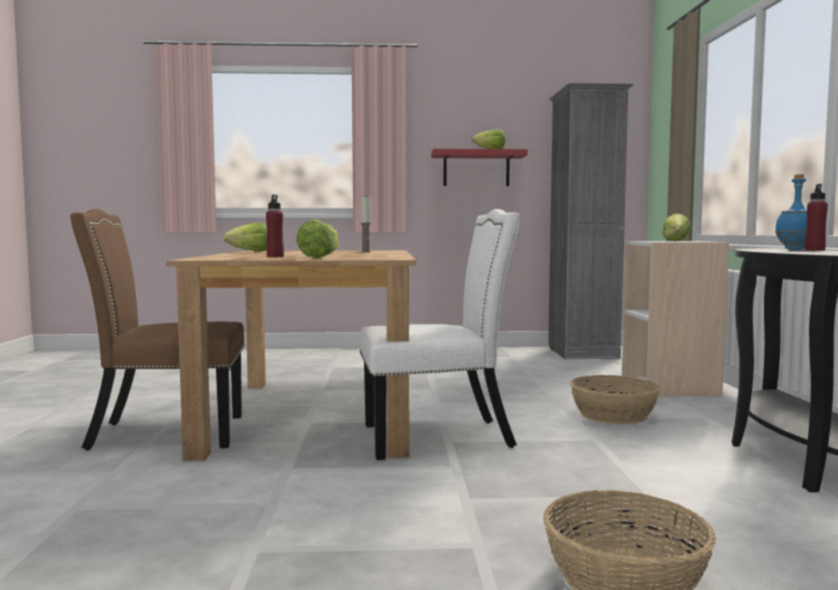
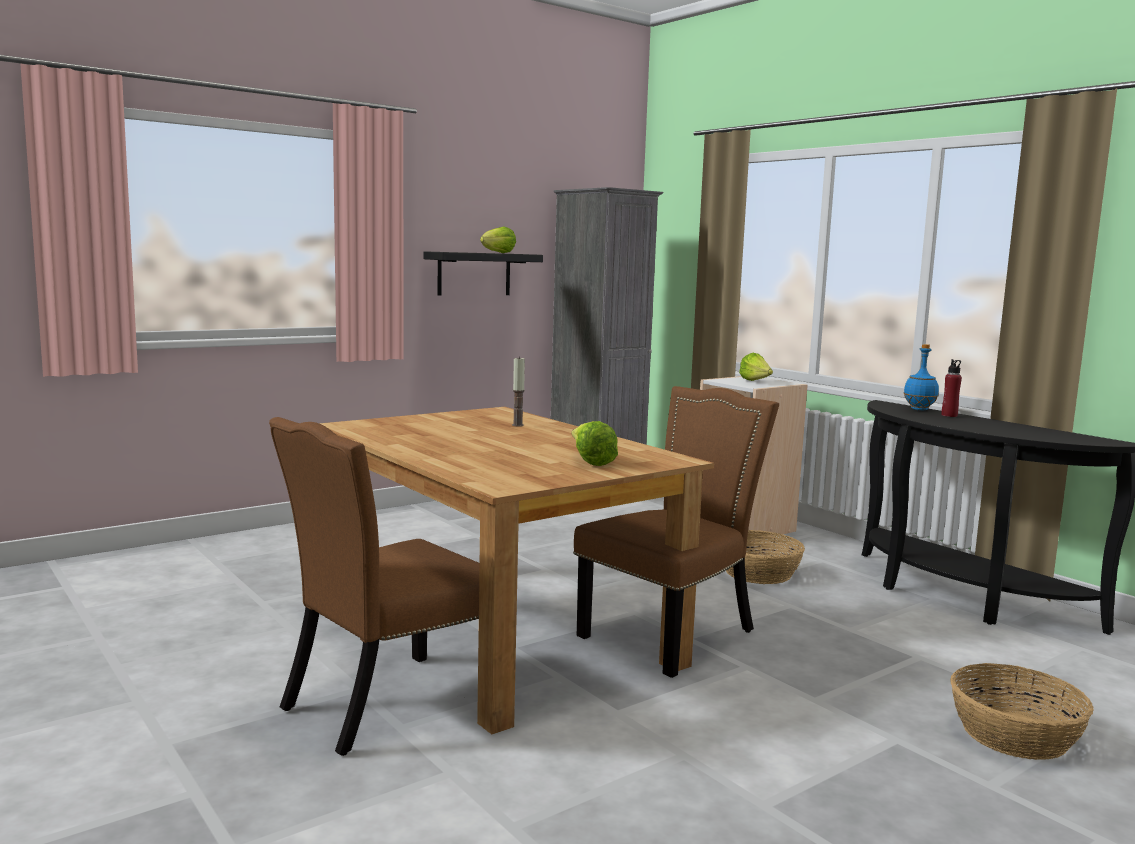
camera: 35 degrees left, 5 degrees up
(249, 252) = (379, 436): lettuce -> none
(275, 257) = (535, 464): red bottle -> none
(434, 437) = (668, 636): white chair -> brown chair
(476, 169) = (474, 274): red shelf -> black shelf

